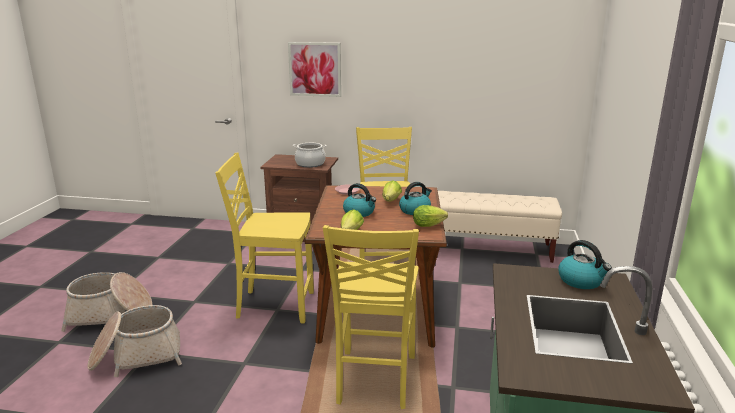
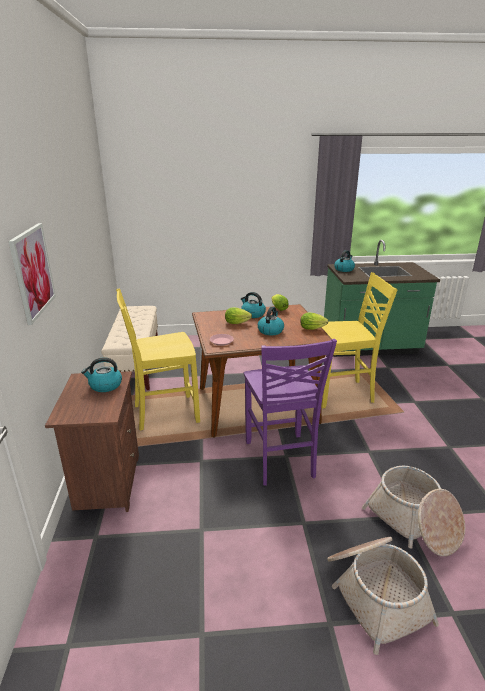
camera: 105 degrees left, 5 degrees up
(274, 305) = (280, 460): yellow chair -> purple chair
(310, 164) = (105, 386): cooking pot -> kettle

